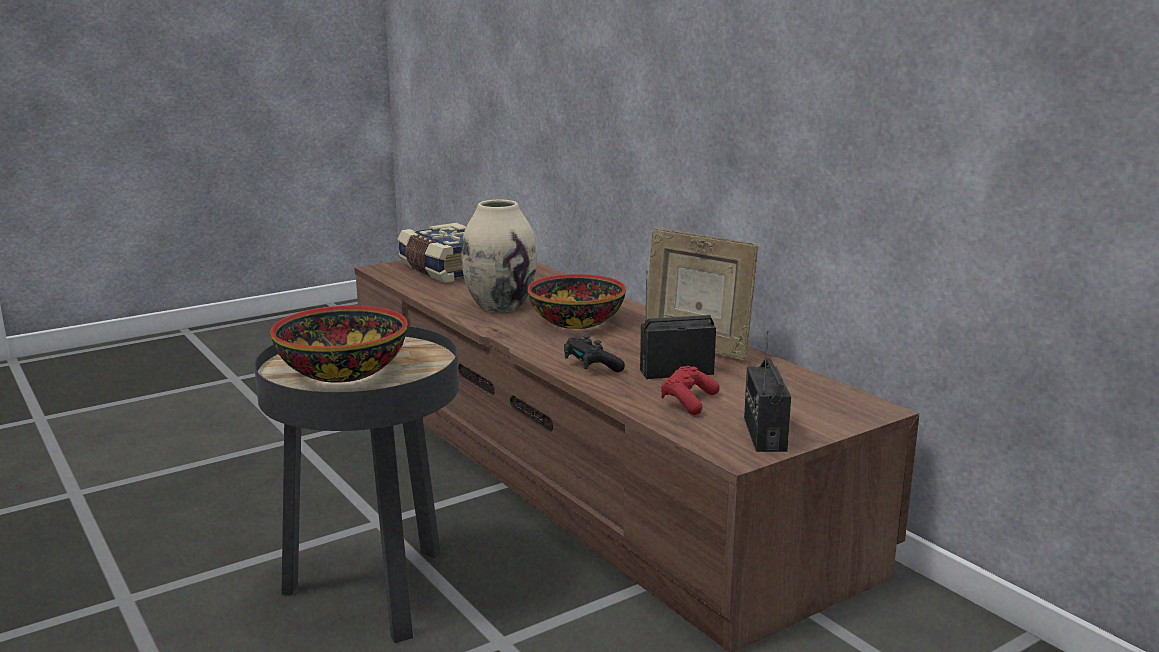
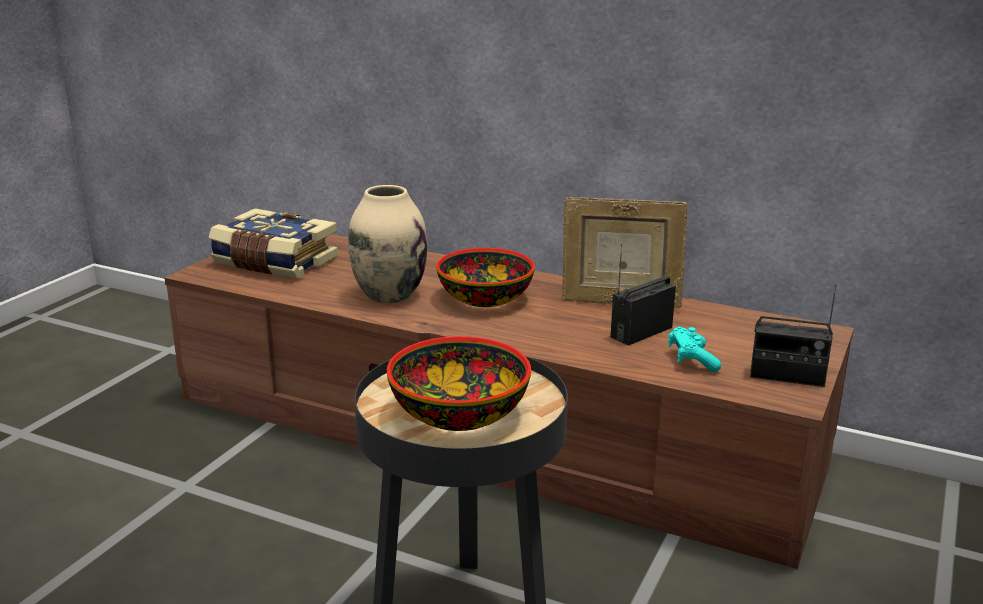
camera: 30 degrees left, 5 degrees up
(591, 366) = (567, 343): black game controller -> none
(688, 401) = (692, 360): red game controller -> turquoise game controller
(764, 434) = (787, 376): radio -> radio turned 45 degrees counterclockwise

